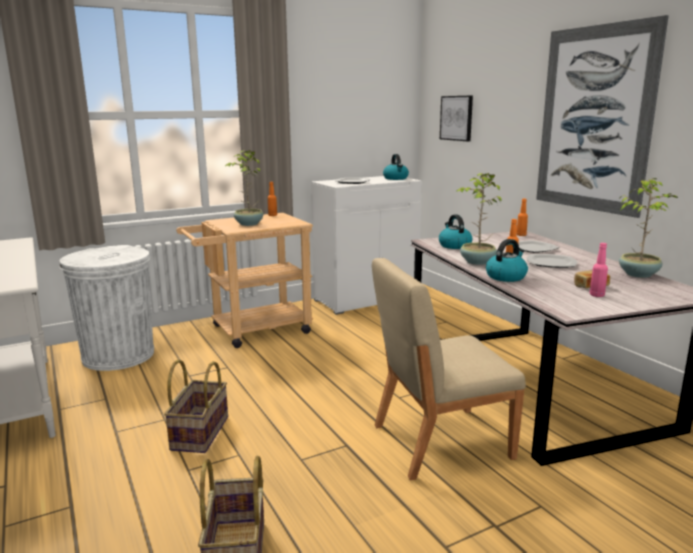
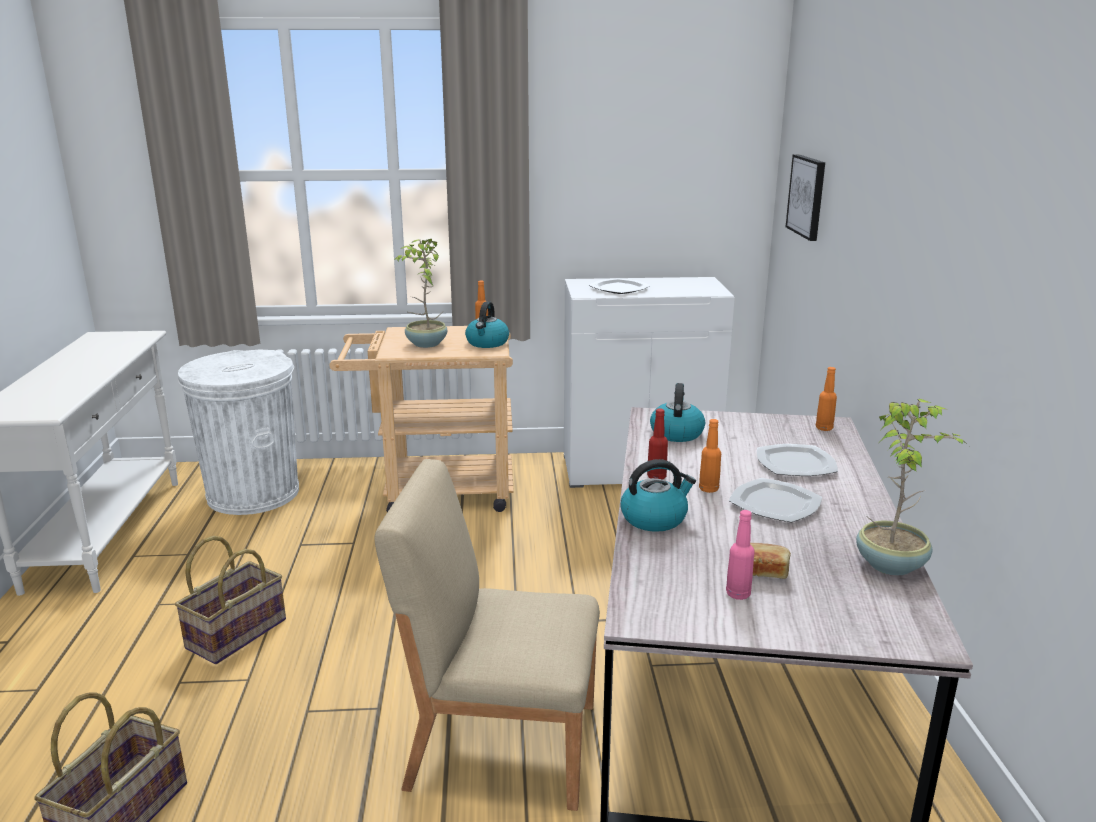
camera: 25 degrees right, 5 degrees up
(396, 178) = (700, 287): kettle -> kettle (487, 343)
(477, 262) = (656, 477): potted plant -> red bottle
(594, 120) = (941, 251): picture -> none

